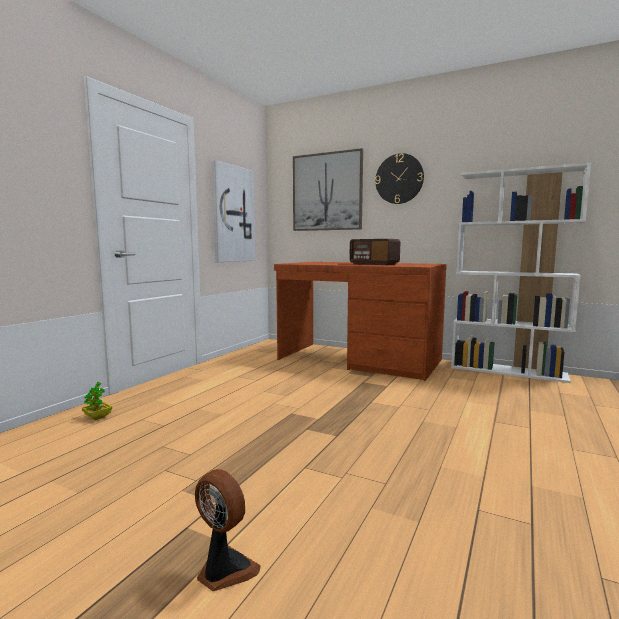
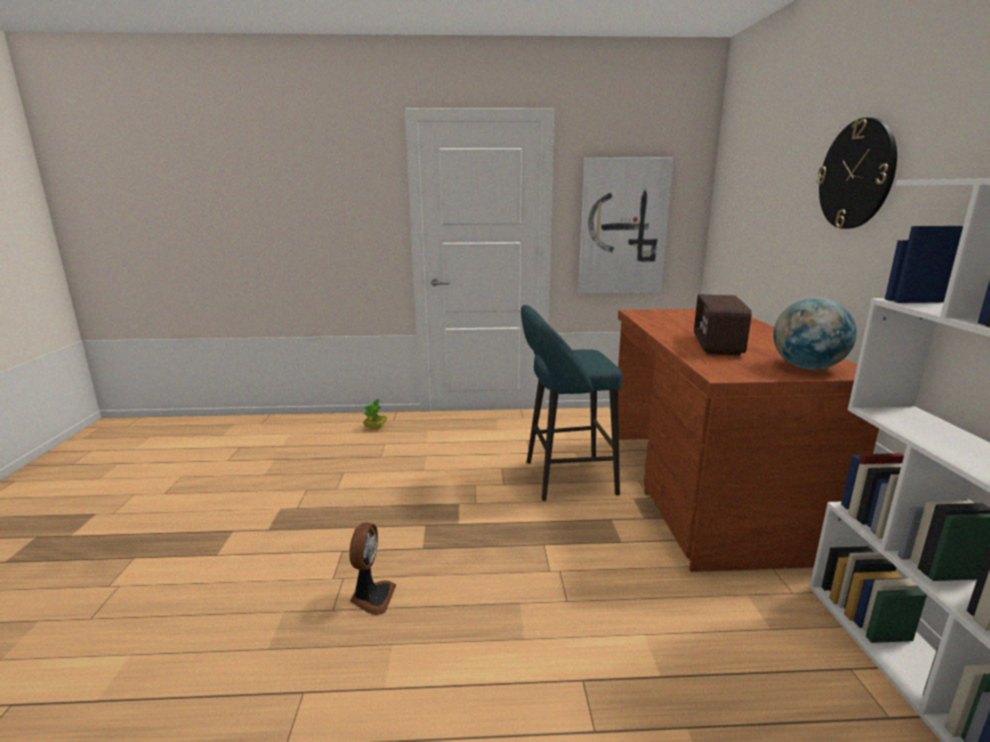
camera: 60 degrees right, 10 degrees up
(224, 570) = (186, 565): fan -> fan (371, 597)
(304, 380) = (564, 478): none -> turquoise stool
(327, 192) = (766, 192): picture -> none
(423, 264) = (807, 368): none -> globe

